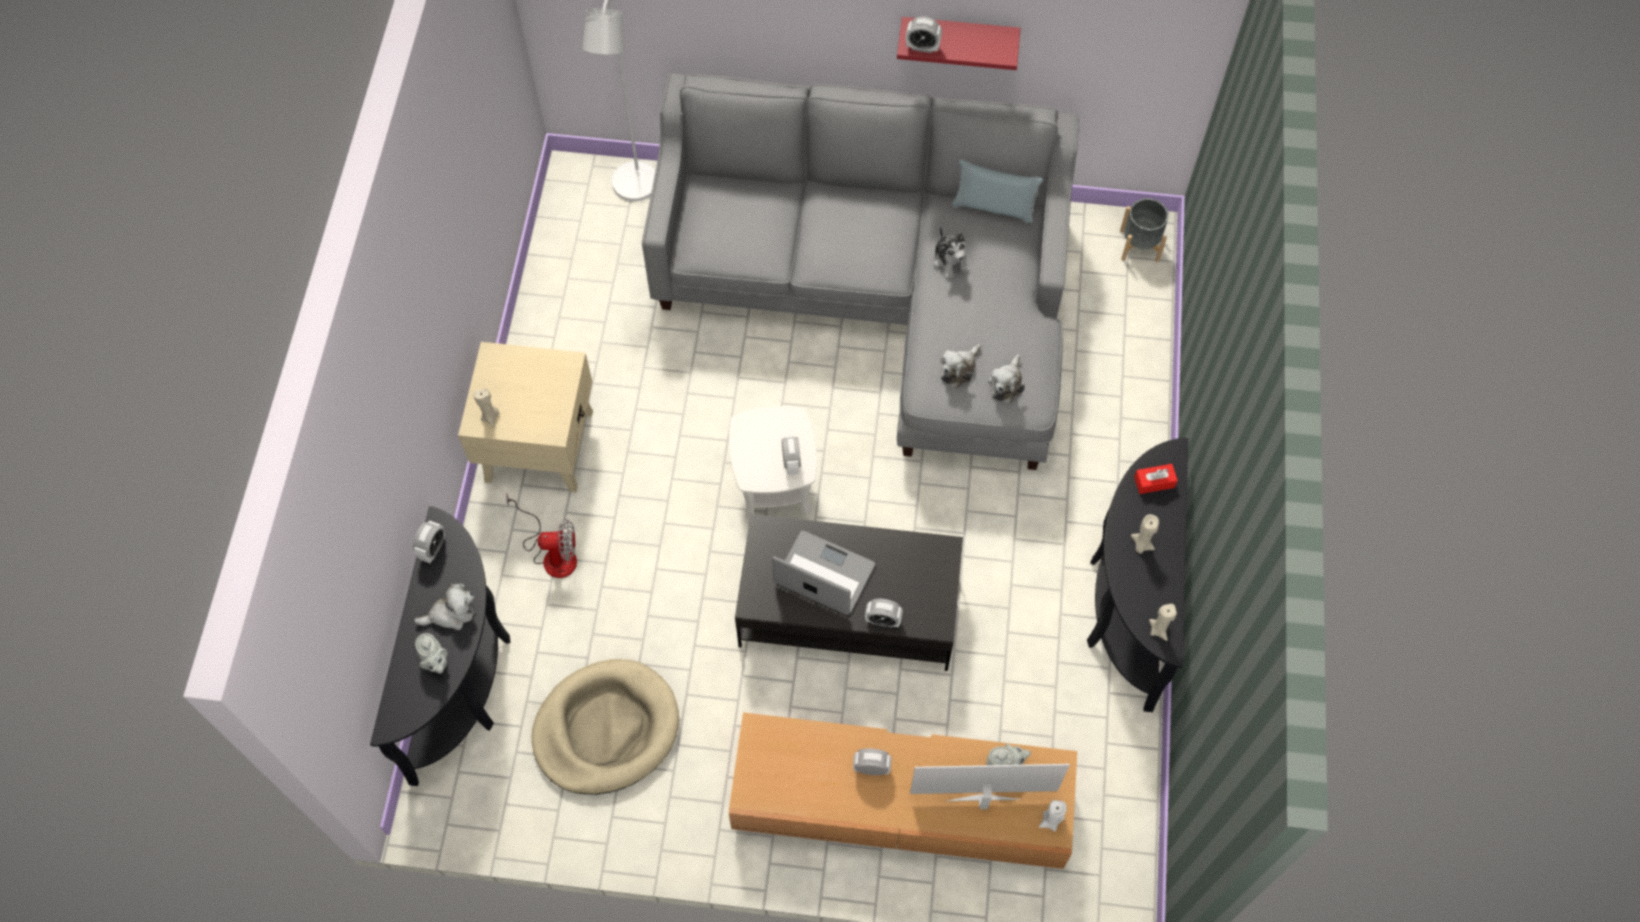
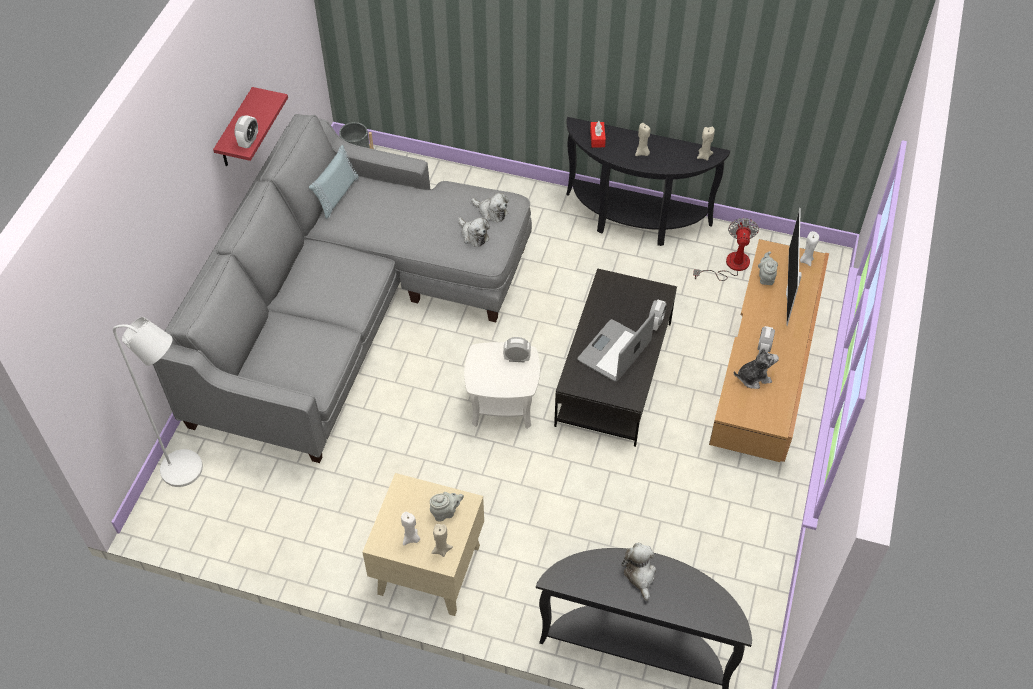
camera: 80 degrees left, 10 degrees down
(433, 549) = (578, 585): alarm clock -> none
(435, 661) = (682, 589): grey teapot -> grey teapot (445, 512)
(501, 385) = (411, 538): none -> white candle
(552, 553) = (533, 568): fan -> fan (730, 265)
(606, 729) = (692, 544): beige dog bed -> none
(950, 260) = (378, 225): plush toy -> plush toy (753, 377)

